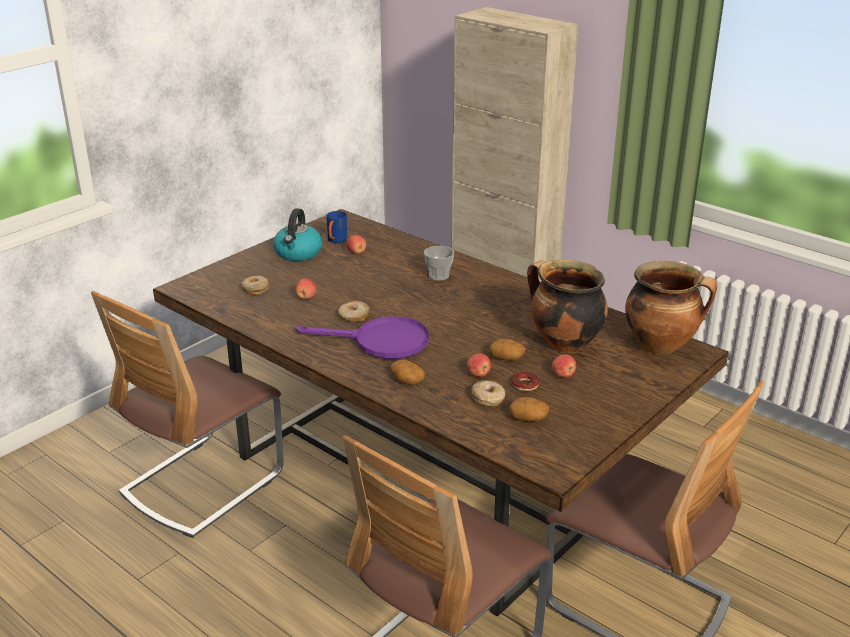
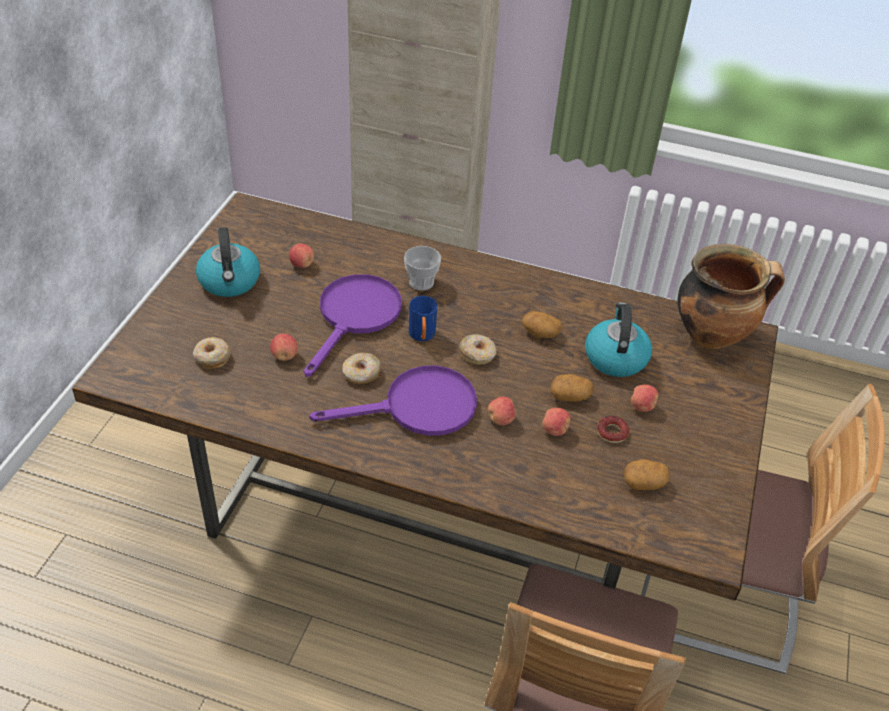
camera: 25 degrees left, 15 degrees up
(203, 483) = (182, 587): chair -> none
(336, 241) = (265, 250): blue mug -> blue mug (422, 336)
(373, 286) = (355, 317): none -> purple frying pan
(407, 380) = (483, 462): potato -> potato (540, 332)
(440, 360) = (501, 419): none -> apple
(488, 398) = (586, 465): donut -> donut (478, 354)
(563, 343) = (615, 357): cooking pot -> kettle

